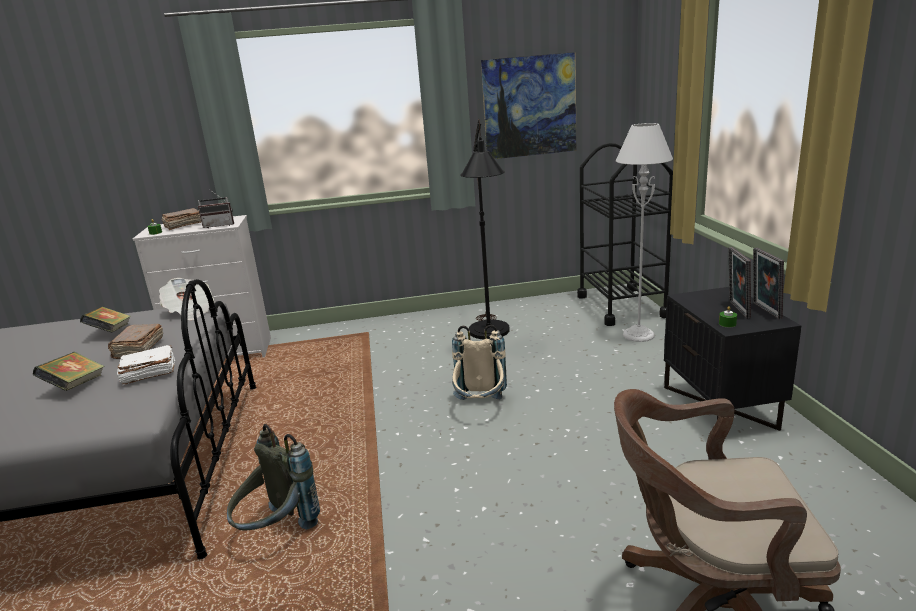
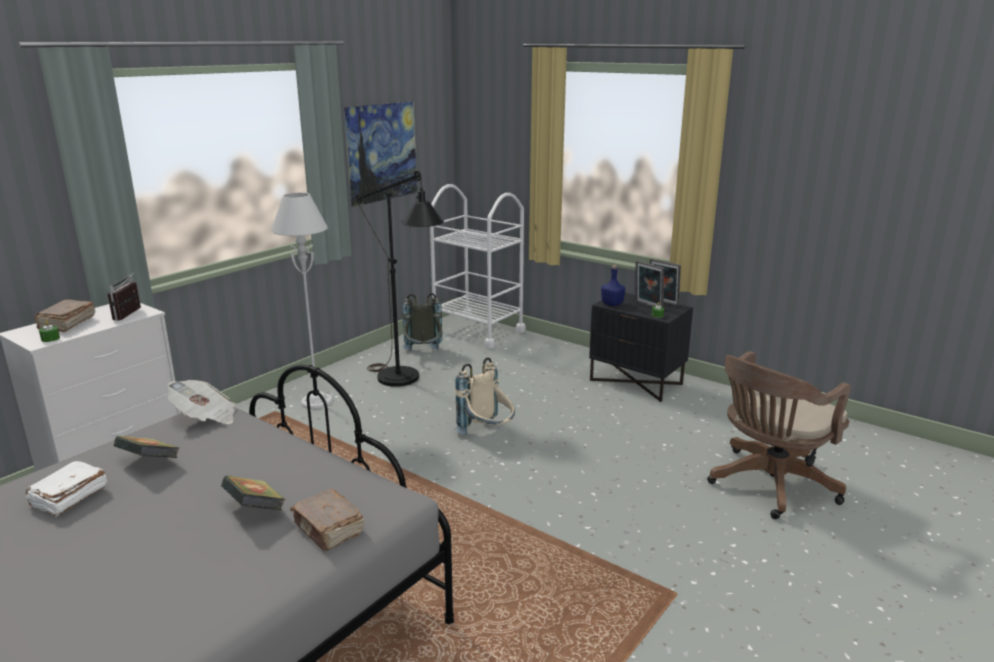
camera: 45 degrees left, 0 degrees up
(138, 349) = (240, 462): brown book -> brown book (328, 530)
(148, 374) = (315, 473): white book -> white book (68, 498)
(219, 225) = (131, 315): radio -> radio turned 150 degrees clockwise
(277, 532) = (477, 577): grey backpack -> grey backpack (423, 354)
(621, 306) = (478, 331): black cart -> white cart
(638, 335) = (522, 349): grey floor lamp -> grey floor lamp (317, 401)
(693, 298) = (611, 304): none -> blue bottle

